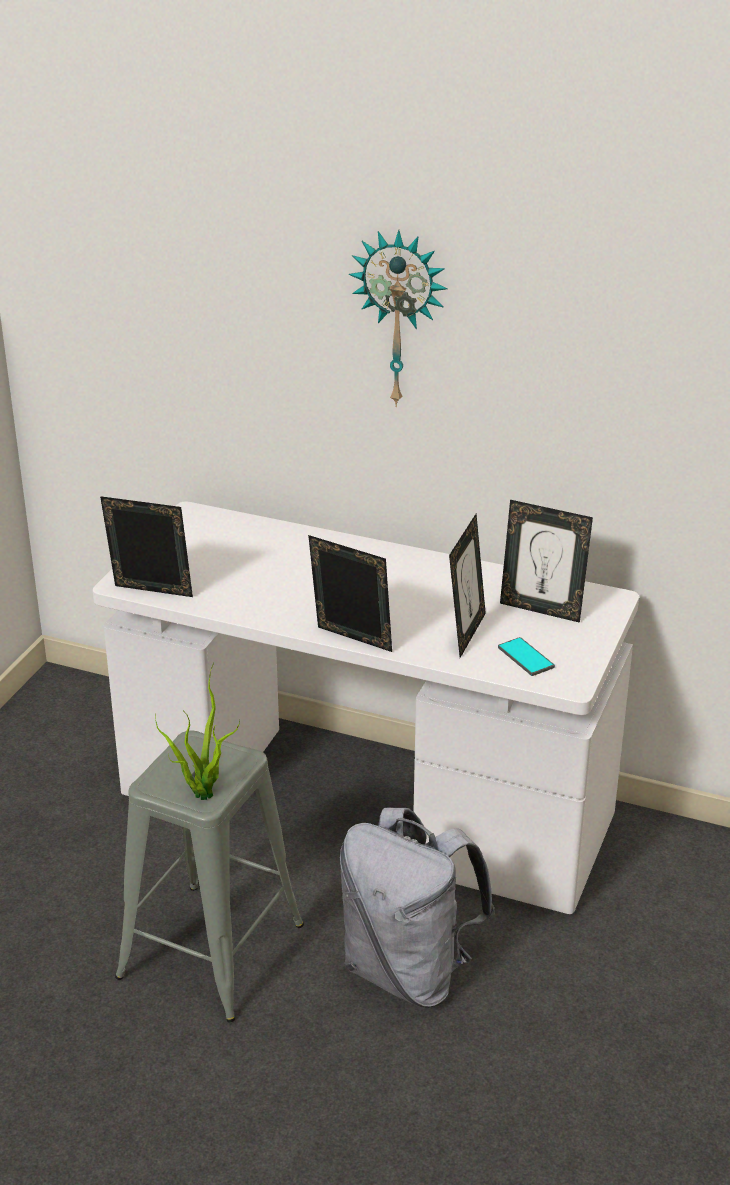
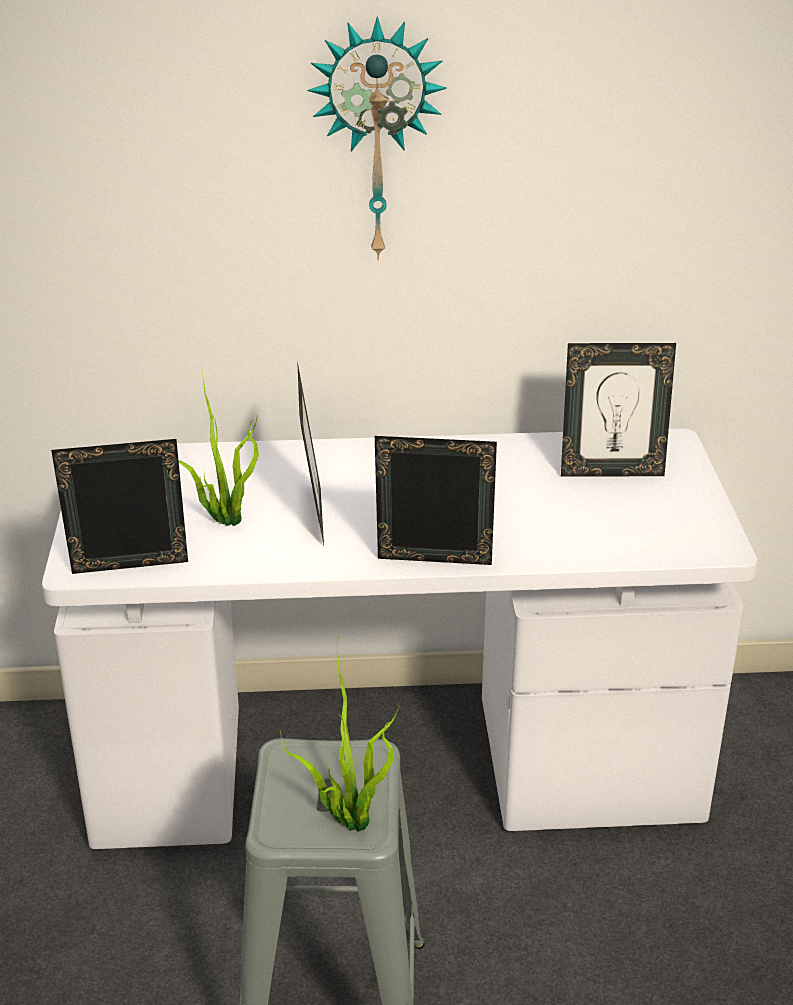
camera: 25 degrees left, 0 degrees up
(238, 574) = (224, 519): none -> potted plant
(409, 971) = (583, 957): grey backpack -> none
(466, 634) = (555, 521): picture frame -> picture frame (313, 516)
(526, 657) = (645, 530): phone -> none

